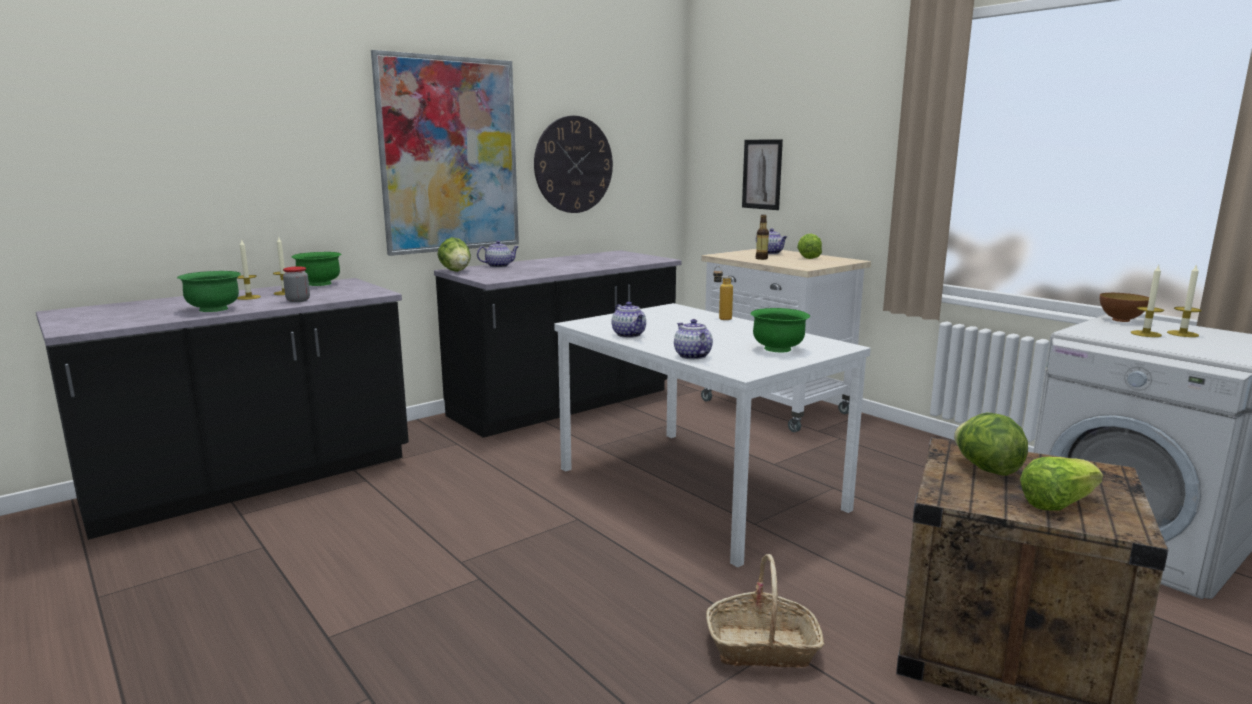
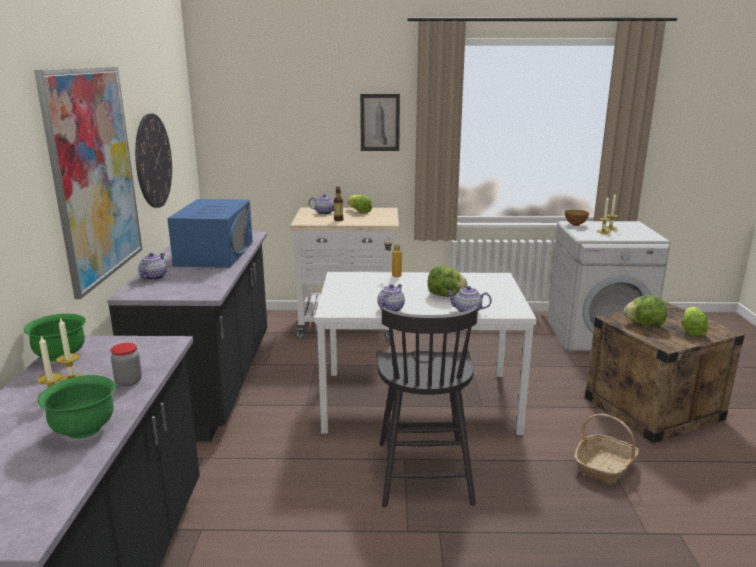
camera: 50 degrees left, 5 degrees up
(456, 271) = (137, 294): lettuce -> lettuce (445, 295)
(574, 534) = (423, 469): none -> black chair
(587, 263) = (215, 253): none -> blue microwave
(629, 335) = (391, 309): teapot -> teapot turned 75 degrees counterclockwise
(762, 174) = (287, 149): picture -> picture (380, 122)
(778, 349) = (484, 289): green bowl -> none

